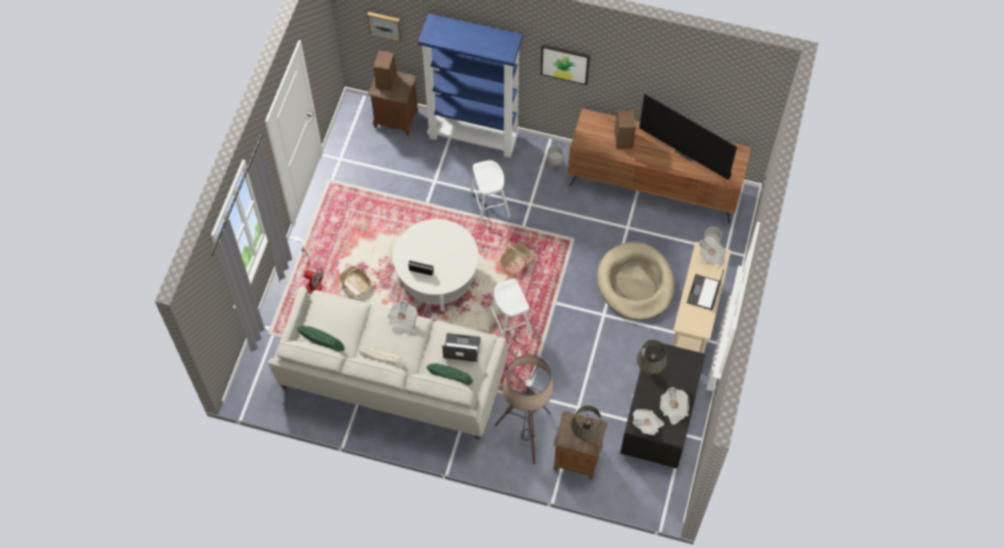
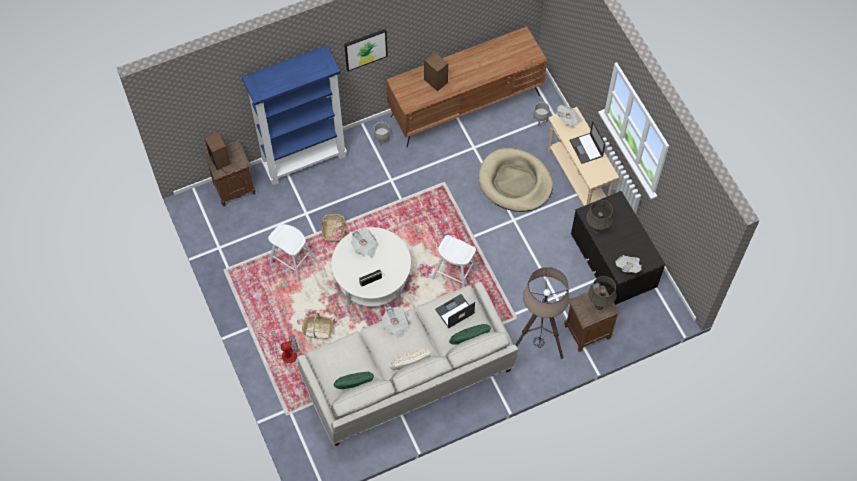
camera: 40 degrees left, 0 degrees up
(385, 25) = (203, 111): picture -> none
(490, 204) = (362, 201): white stool -> white stool (292, 261)
(516, 262) = (419, 228): basket -> basket (333, 230)
(673, 409) = (635, 243): newspaper -> newspaper (365, 246)
(686, 152) = (487, 59): television -> none

